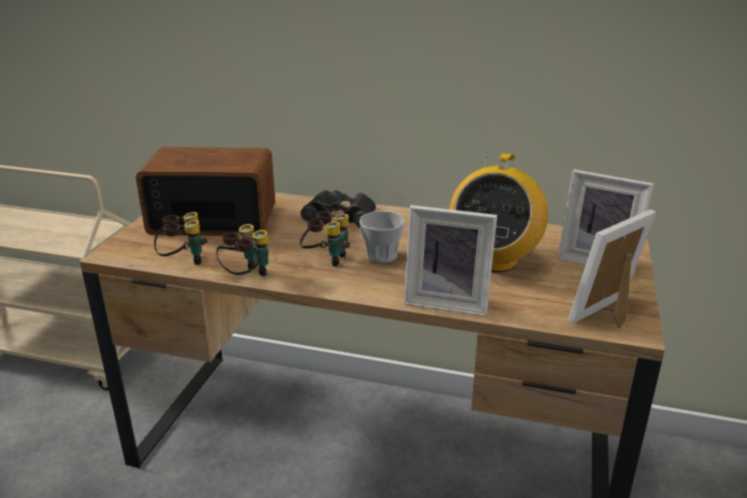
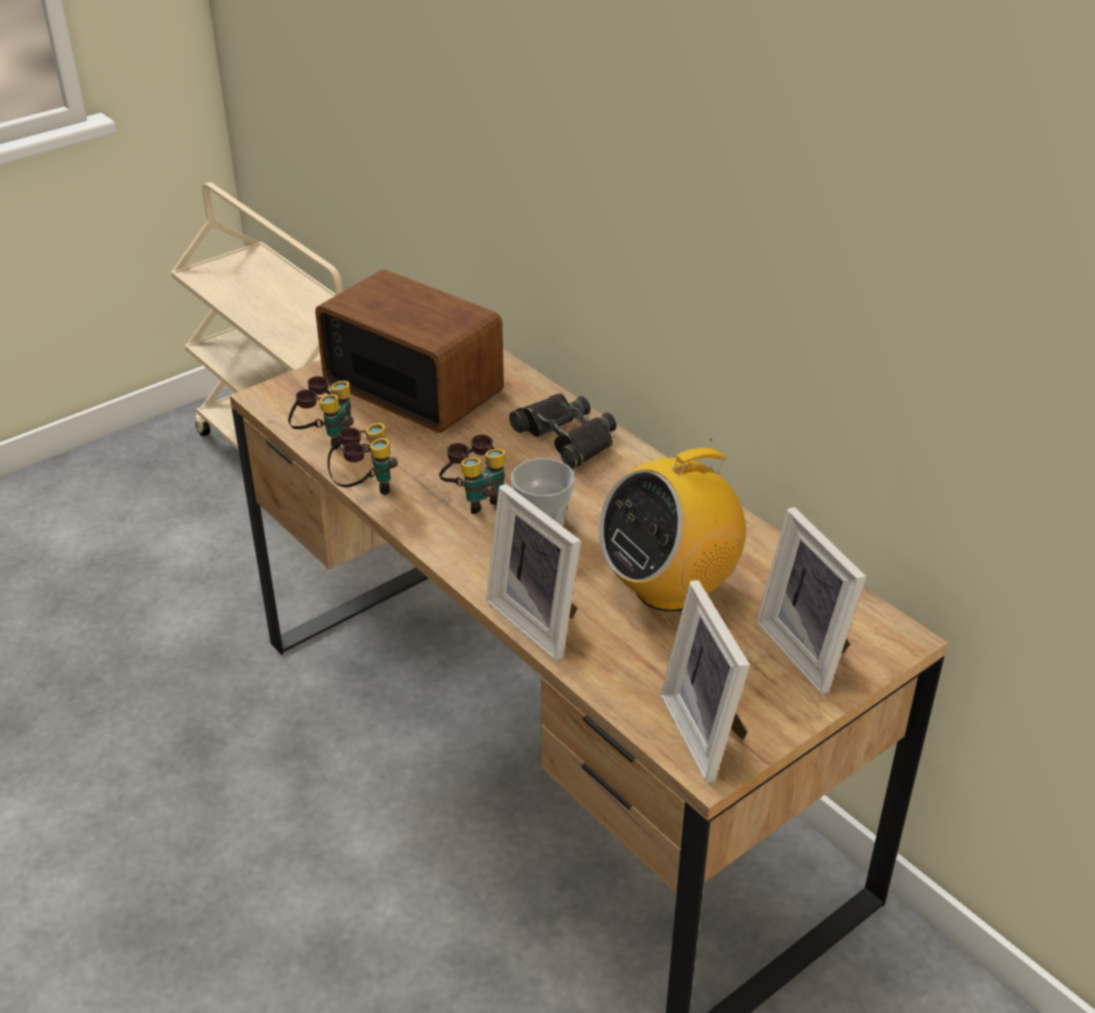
camera: 35 degrees right, 10 degrees up
(610, 315) = (708, 732): picture frame -> picture frame turned 105 degrees counterclockwise

